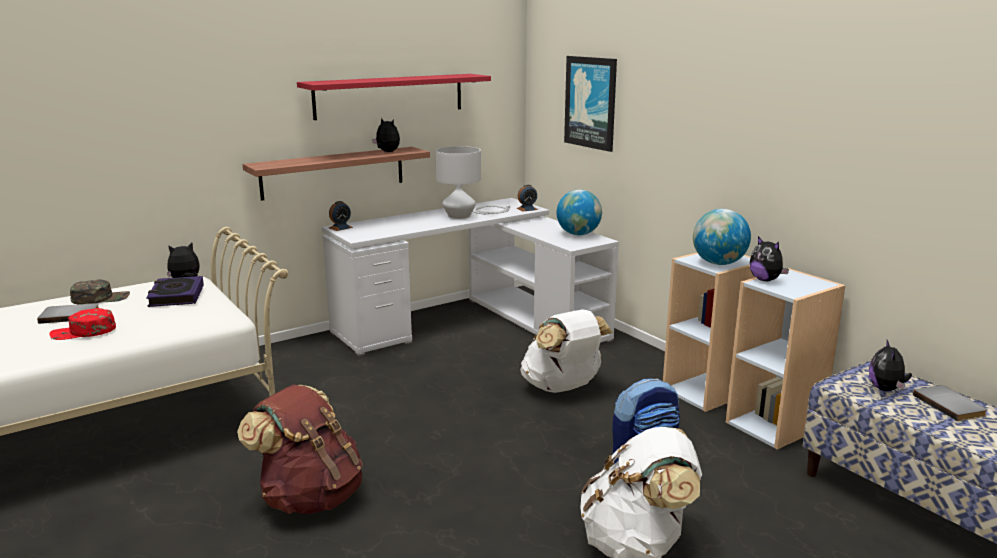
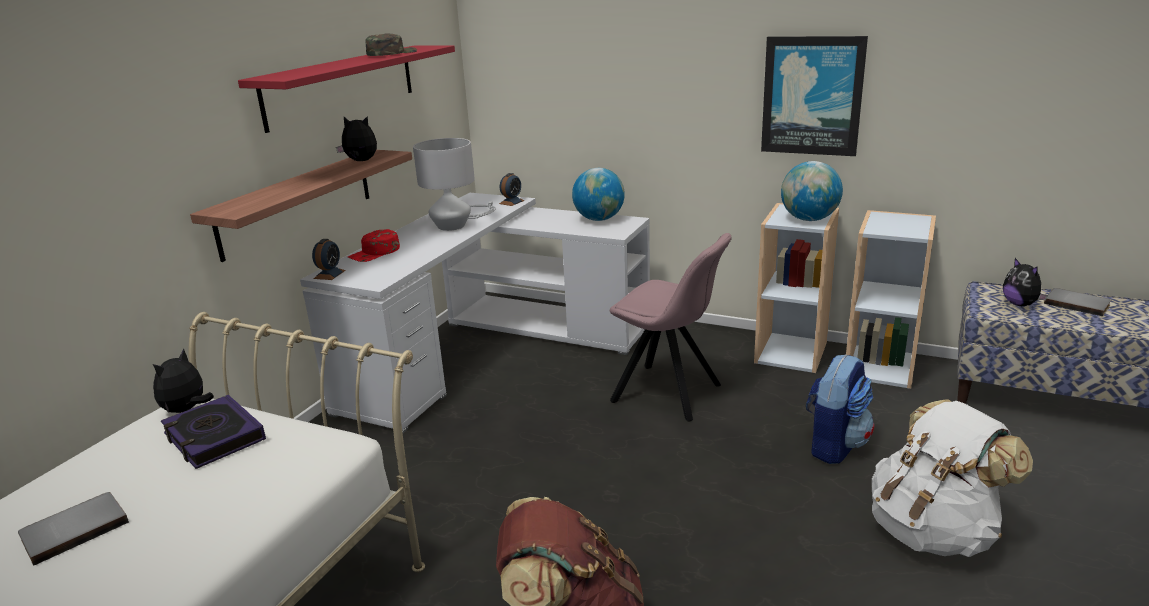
camera: 30 degrees left, 5 degrees up
(83, 332) = (148, 548): red cap -> red cap (375, 253)
(101, 298) = (86, 482): green cap -> green cap (391, 53)
(562, 387) = (667, 393): white backpack -> pink chair
(591, 102) = (574, 65): picture -> picture (812, 96)
(765, 280) = (874, 226): plush toy -> none

